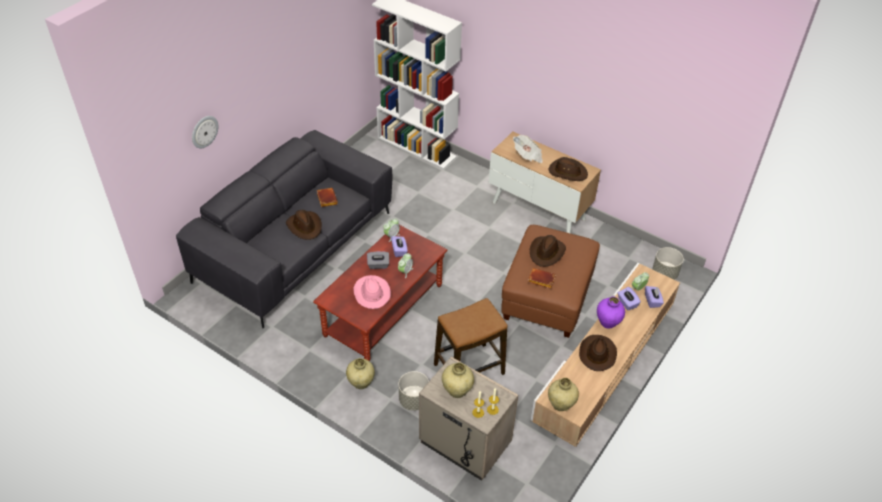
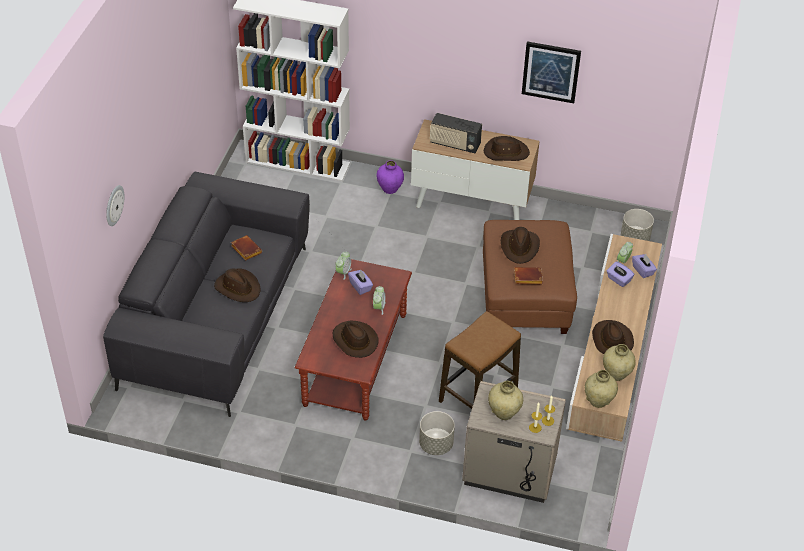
camera: 20 degrees left, 0 degrees up
(361, 383) = (370, 443): beige vase -> beige vase (616, 374)
(371, 293) = (354, 340): pink hat -> brown hat
(378, 265) = (345, 308): grey tissue box -> none
(528, 156) = (454, 144): newspaper -> radio
(607, 323) = (608, 305): purple vase -> purple vase (390, 189)
(617, 109) = (551, 71): none -> picture

